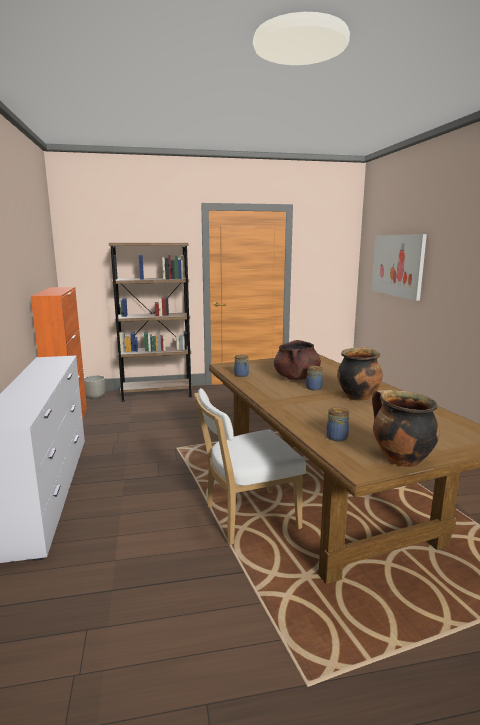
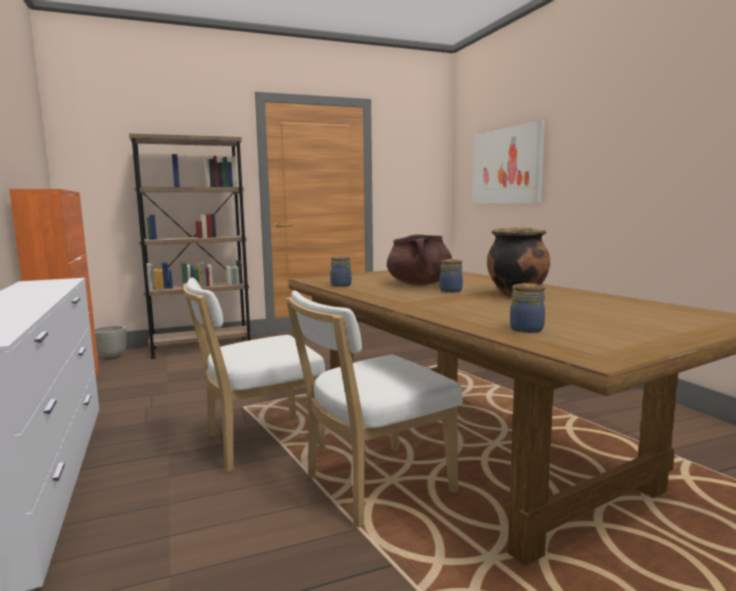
camera: 10 degrees left, 5 degrees down
(181, 478) = (258, 444): none -> white chair
(400, 459) = (640, 344): cooking pot -> none

